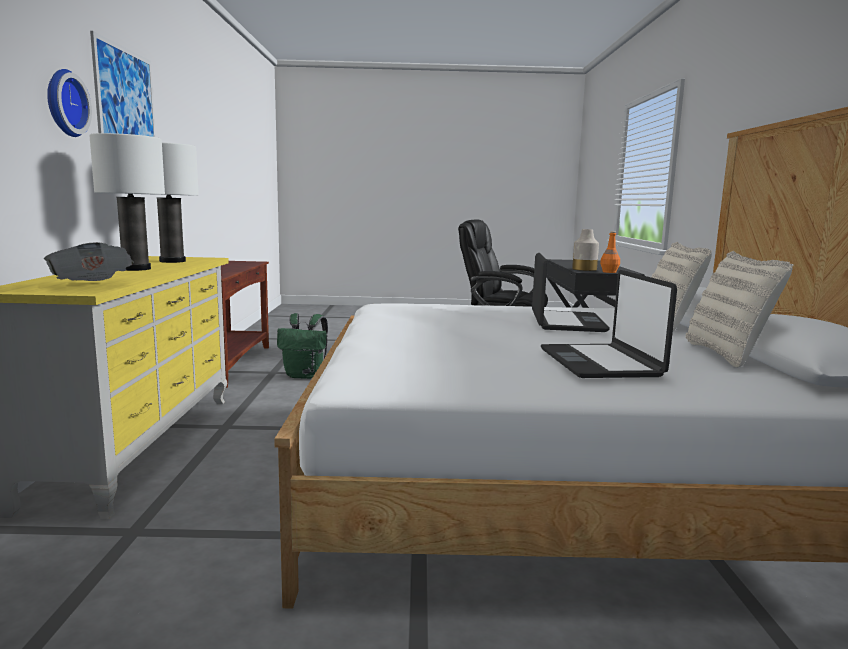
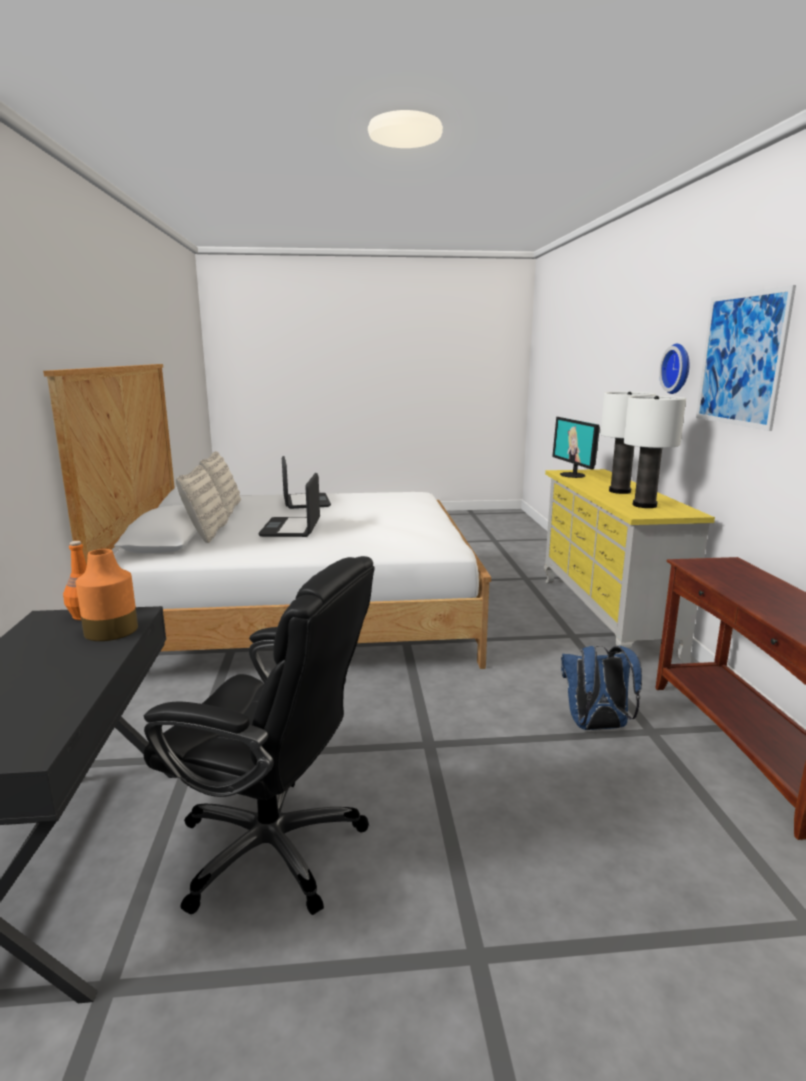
camera: 175 degrees right, 5 degrees up
(92, 285) = (573, 475): newspaper -> monitor
(305, 375) = (596, 726): green backpack -> blue backpack
(584, 269) = (111, 630): beige vase -> orange vase

